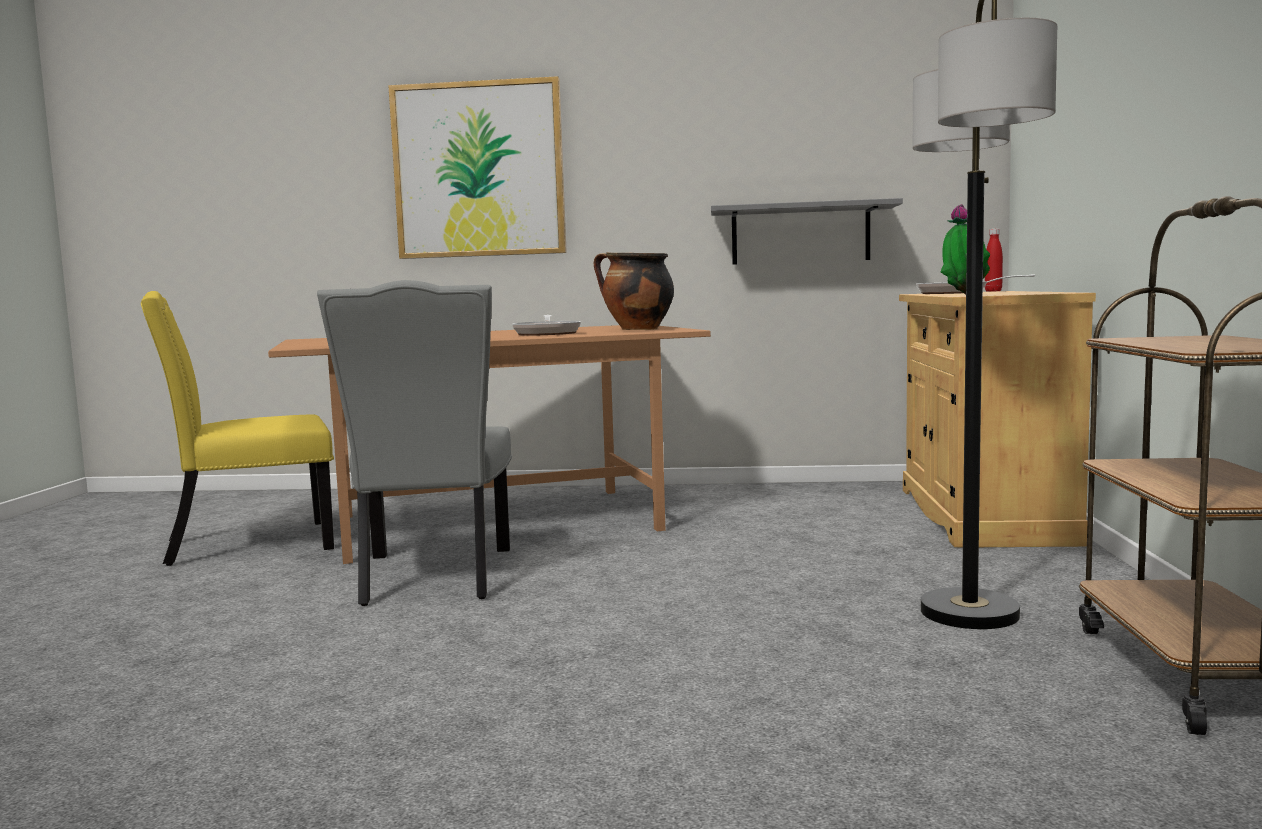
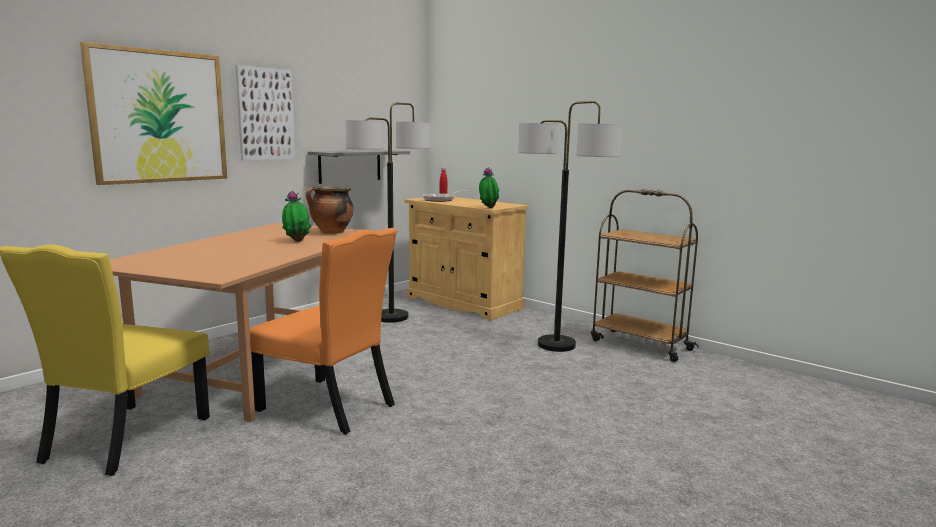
camera: 55 degrees left, 5 degrees up
(434, 574) = (326, 405): grey chair -> orange chair
(547, 333) = (297, 241): frying pan -> potted plant
(636, 155) = (265, 114): none -> picture
(800, 508) = (391, 317): none -> floor lamp

